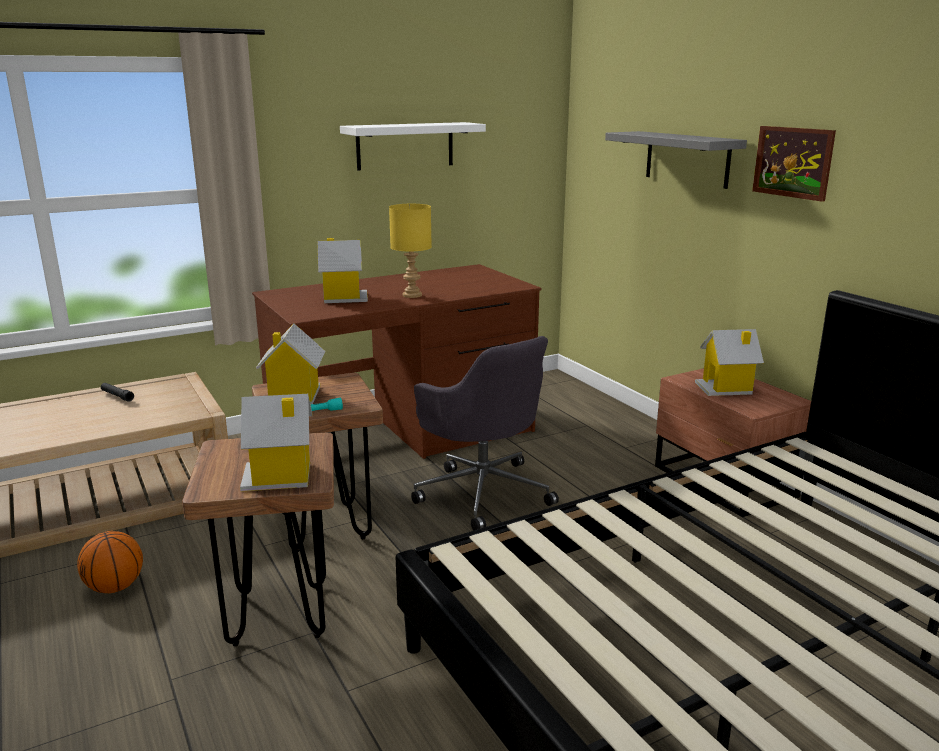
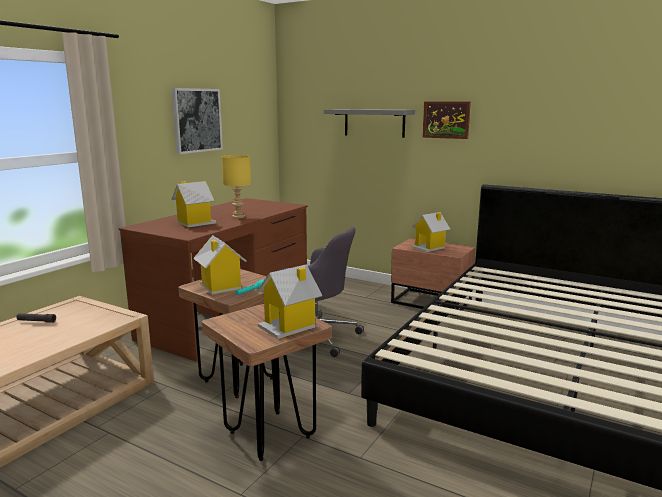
camera: 30 degrees left, 5 degrees down
(115, 587) = (125, 458): basketball -> none
(405, 145) = (196, 120): white shelf -> picture

